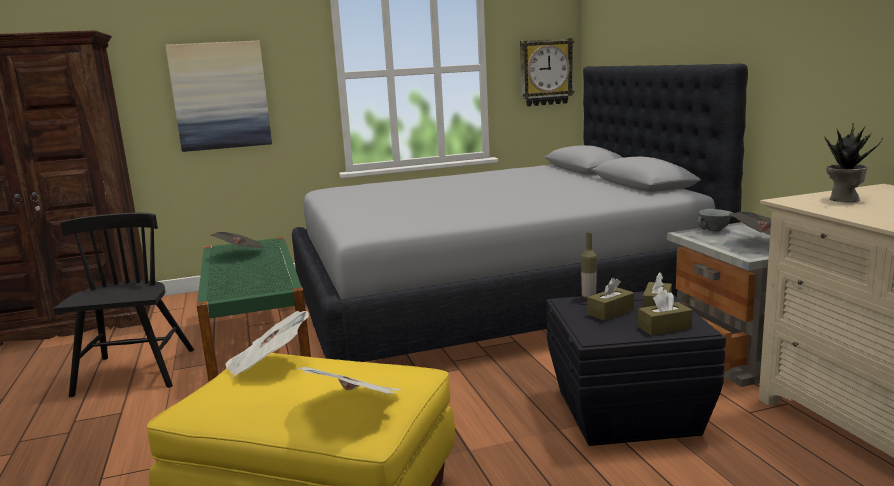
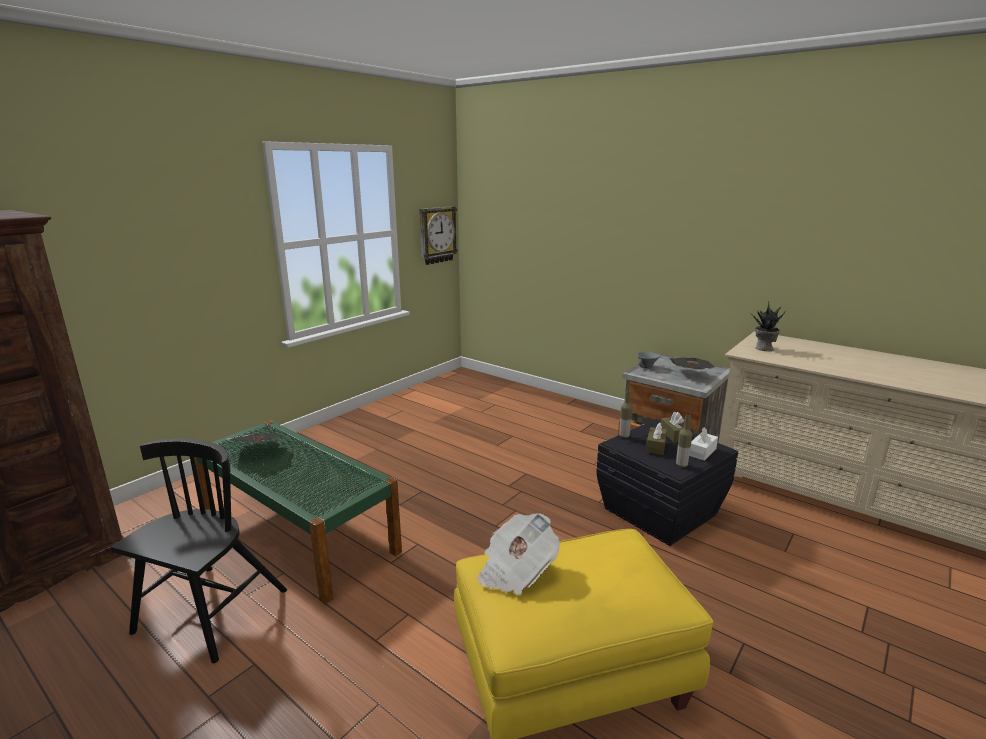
camera: 35 degrees left, 5 degrees up
(133, 374) = (206, 616): black chair -> black chair turned 60 degrees clockwise
(220, 96) = (158, 275): picture -> none
(355, 405) = (644, 584): newspaper -> none
(497, 301) = (468, 439): grey bed -> none
(610, 333) = (681, 465): none -> bottle
(664, 327) = (702, 452): brown tissue box -> white tissue box

